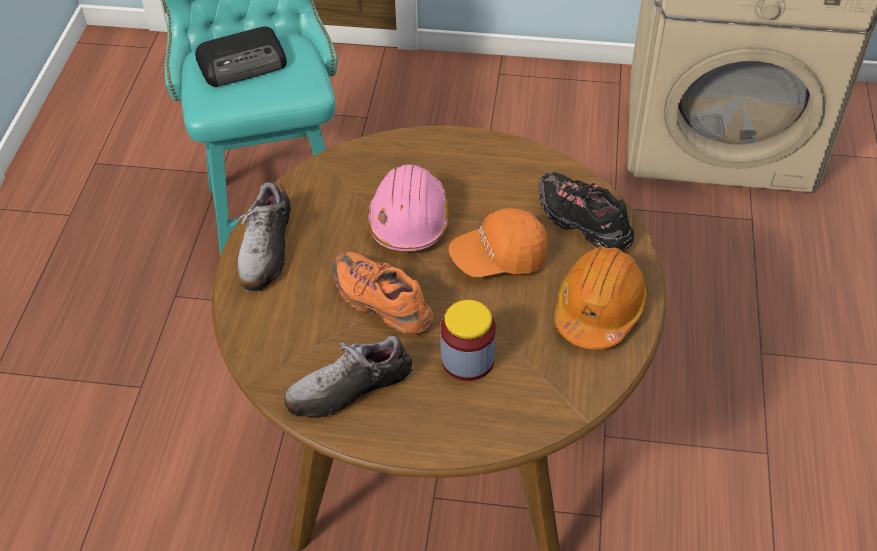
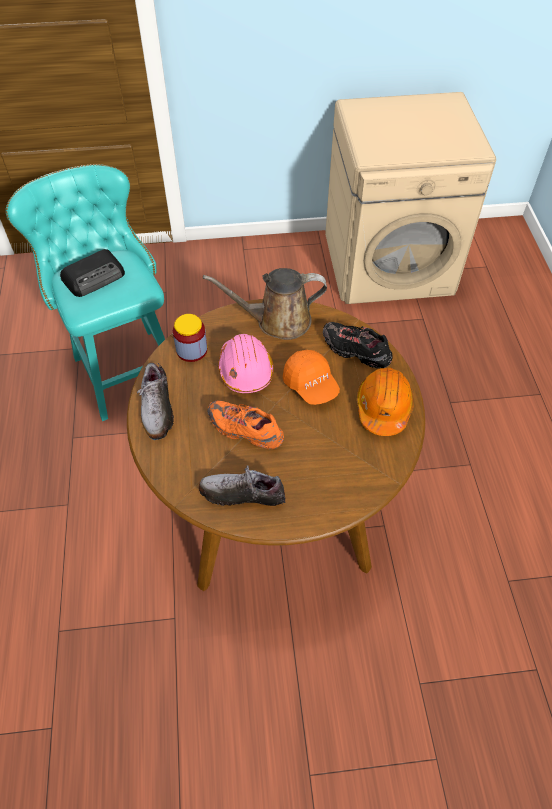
camera: 15 degrees left, 5 degrees up
(348, 388) = (242, 493): shoe -> shoe turned 45 degrees clockwise
(467, 359) = (312, 458): jar -> jar (191, 350)
(479, 161) = (278, 321): none -> brown watering can
(499, 258) = (311, 385): orange cap -> orange cap turned 90 degrees counterclockwise

